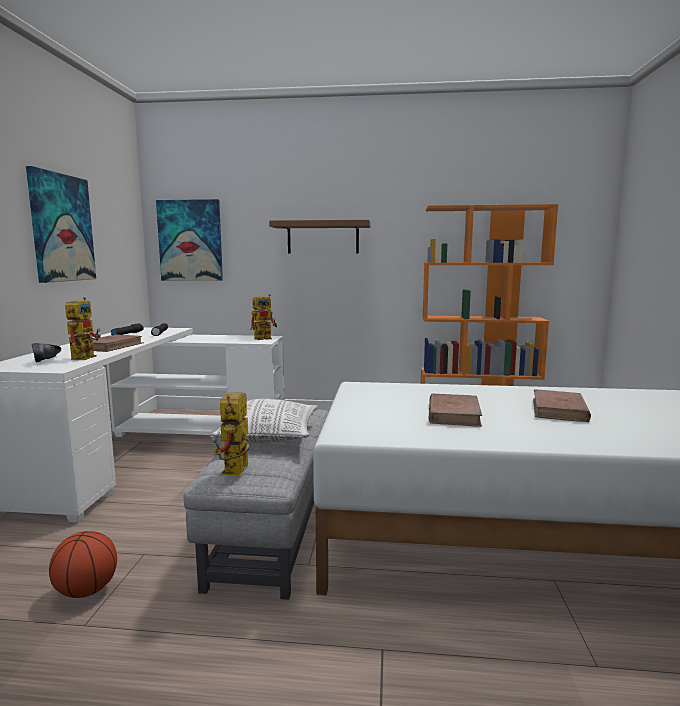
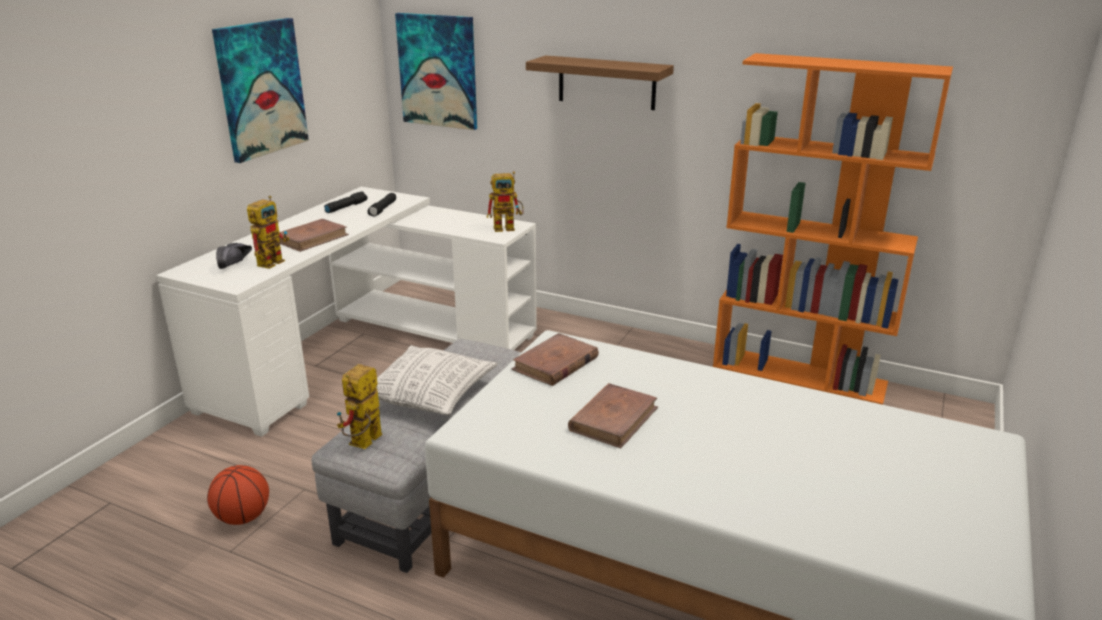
camera: 20 degrees right, 15 degrees up
(559, 410) = (750, 436): brown book -> brown book (555, 364)

